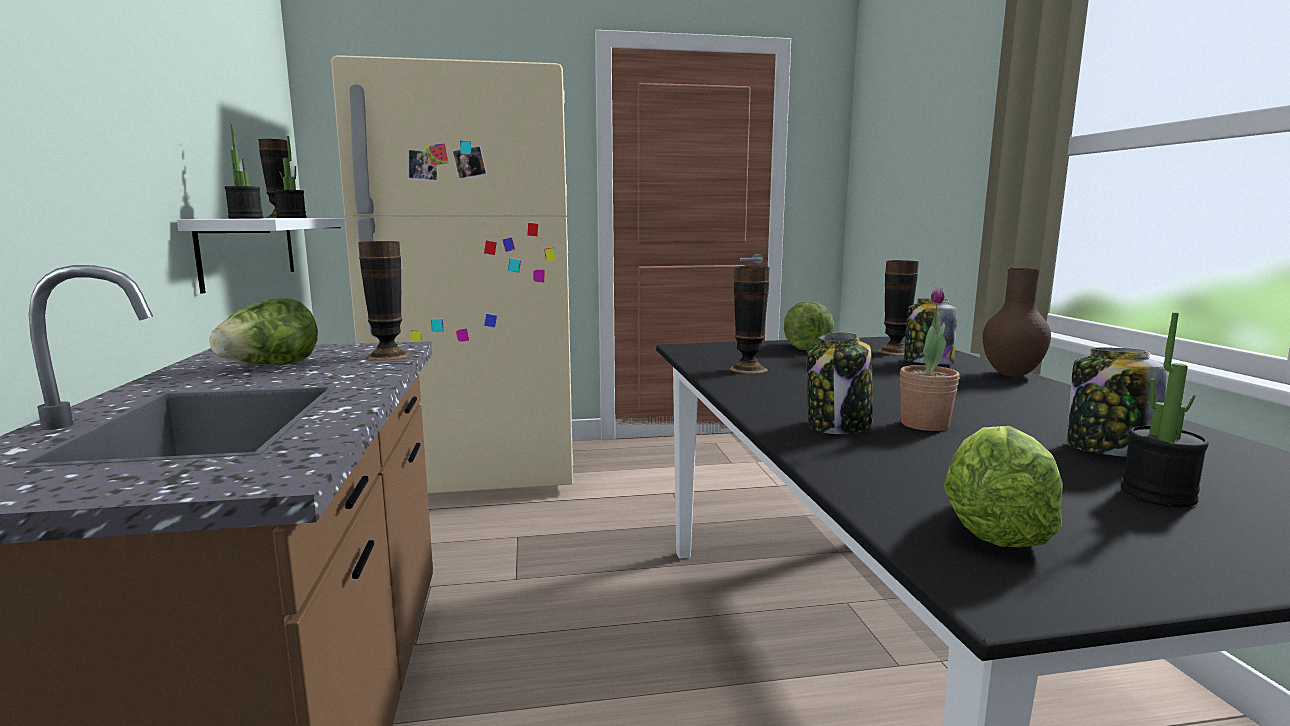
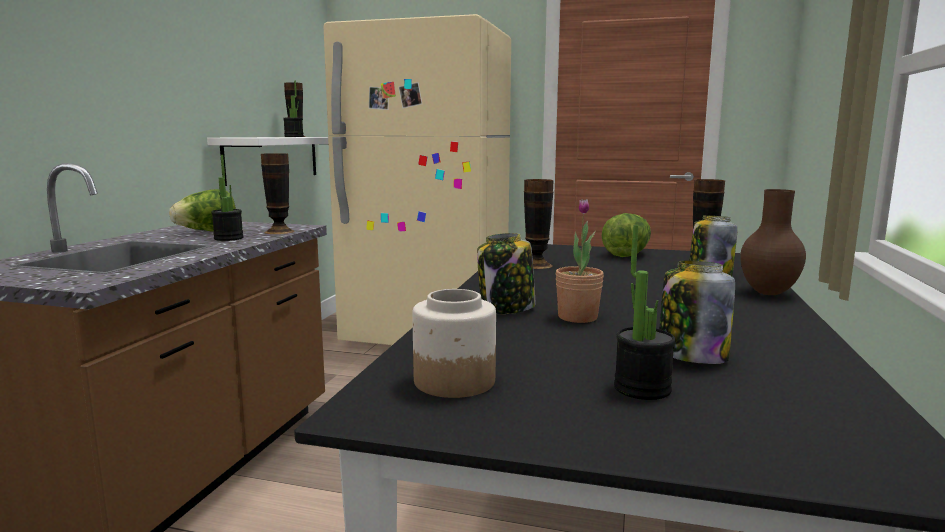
camera: 25 degrees right, 0 degrees up
(246, 218) = (251, 137): potted plant -> potted plant (228, 238)
(993, 527) = (453, 381): lettuce -> jar

